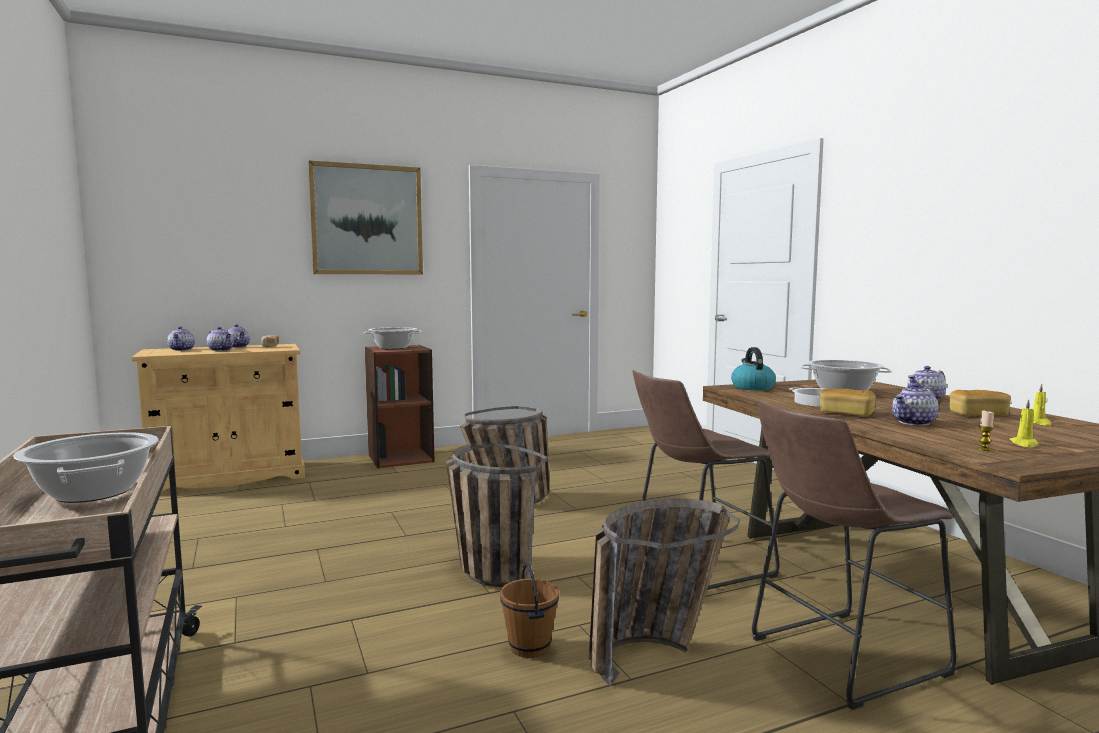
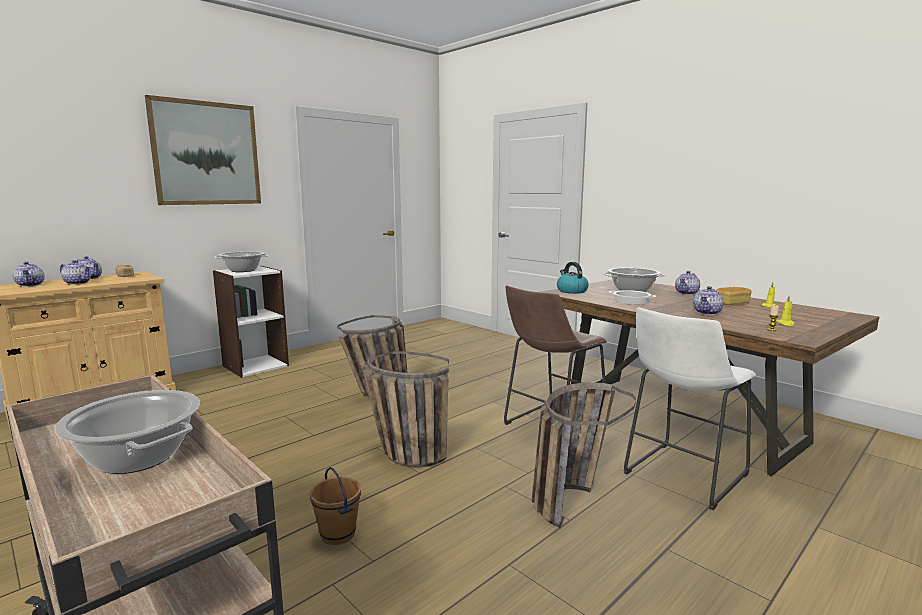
camera: 20 degrees left, 5 degrees up
(400, 458) = (255, 365): brown bookcase -> white bookcase
(528, 647) = (482, 511): brown bucket -> brown bucket (337, 534)
(839, 657) = (681, 476): brown stool -> white stool
(846, 413) = (659, 309): bread -> none

